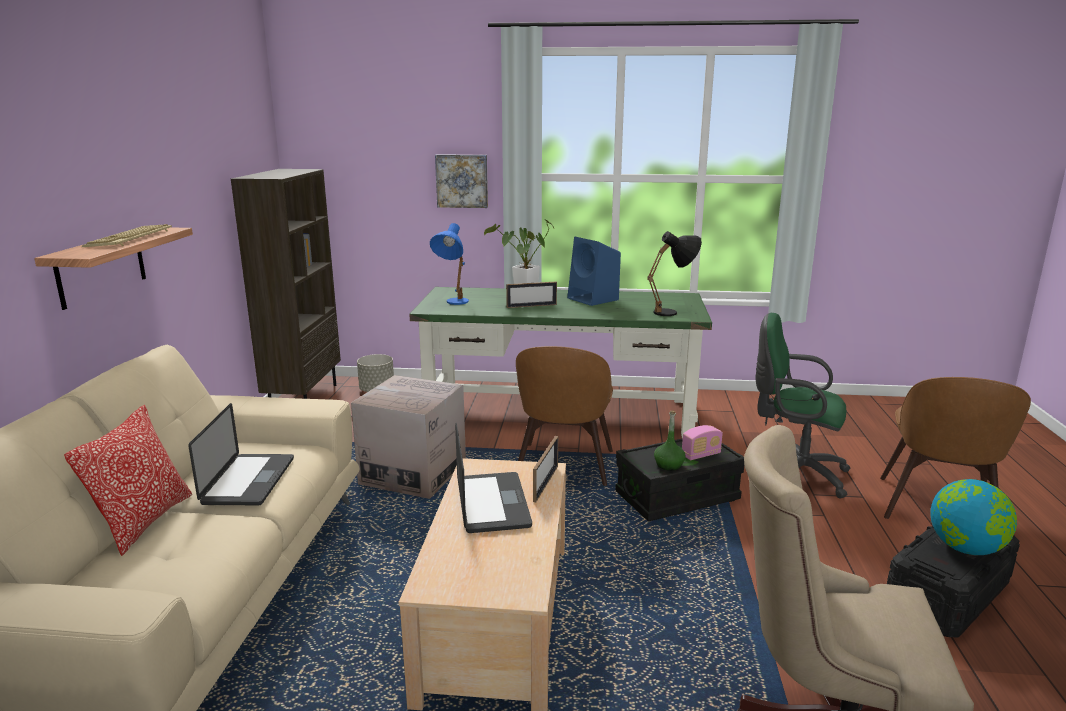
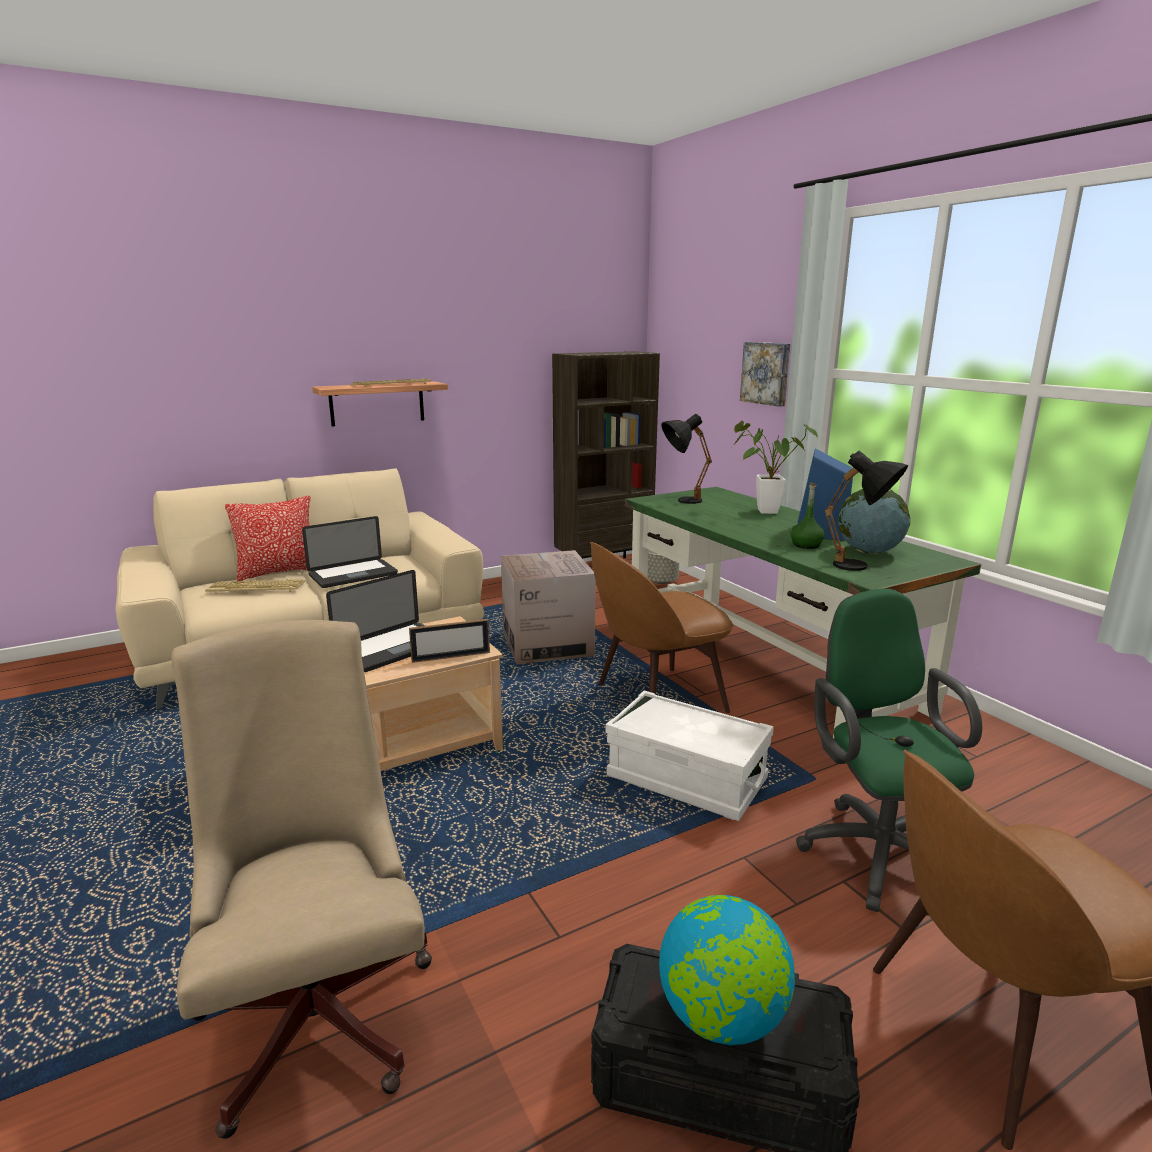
camera: 55 degrees right, 0 degrees up
(177, 546) = (255, 588): none -> keyboard
(453, 303) = (681, 501): blue table lamp -> black table lamp
(531, 306) = (737, 520): picture frame -> none
(647, 302) = (869, 552): none -> globe
(668, 465) = (657, 726): green bottle -> green bottle (806, 545)
(677, 497) = (686, 779): black storage box -> white storage box
(701, 455) = (711, 738): radio -> none

